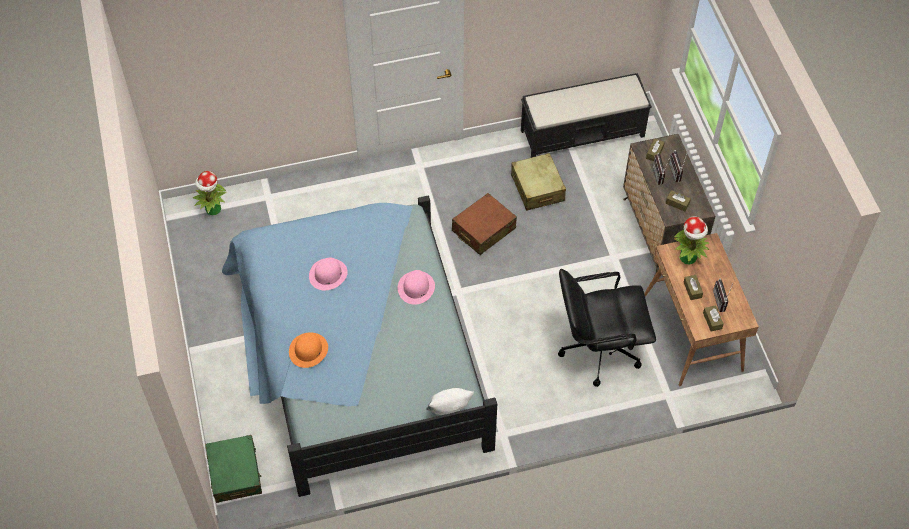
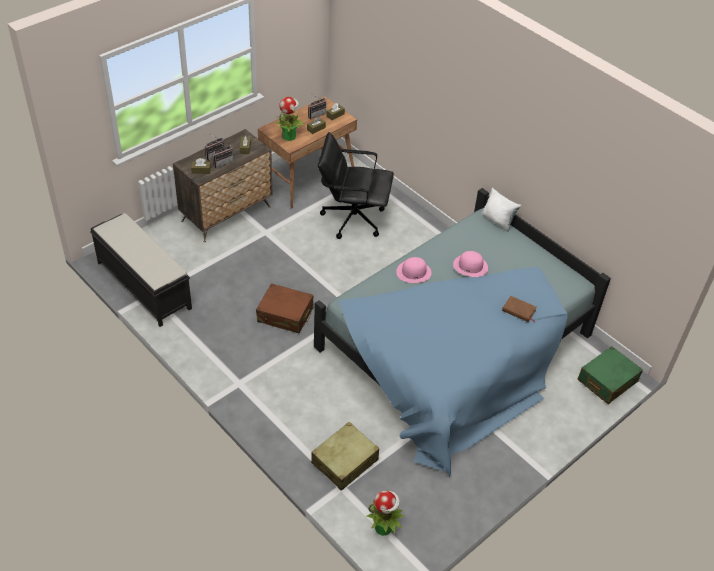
camera: 120 degrees left, 10 degrees down
(308, 350) = (518, 311): orange hat -> brown book
(328, 274) = (444, 327): pink hat -> pink hat (470, 266)
(537, 188) = (221, 295): beige suitcase -> beige suitcase (345, 461)
(599, 349) = (352, 218): black office chair -> black office chair turned 135 degrees clockwise

